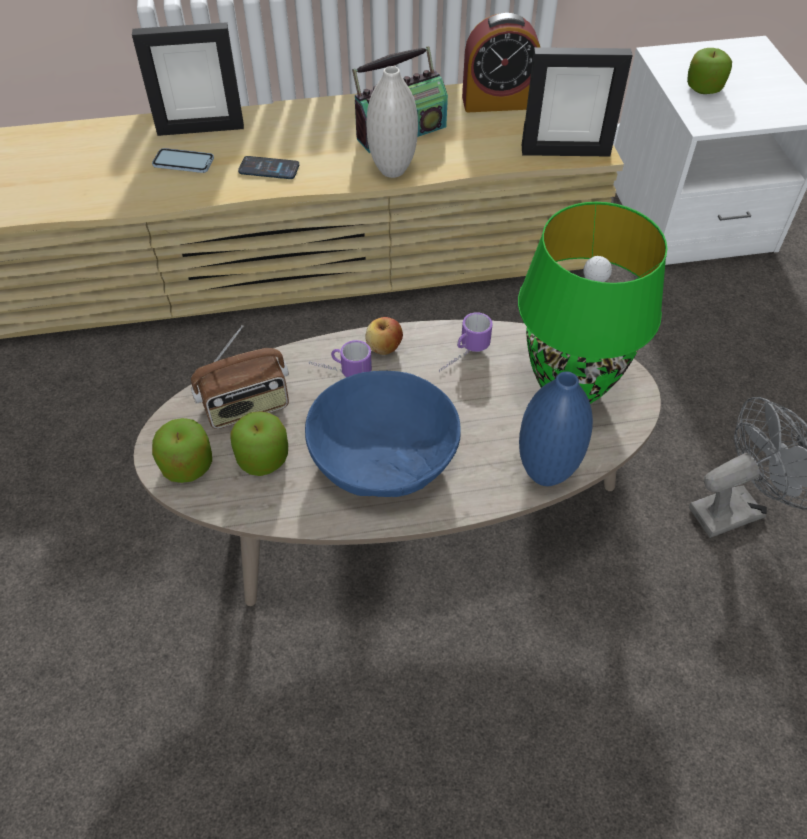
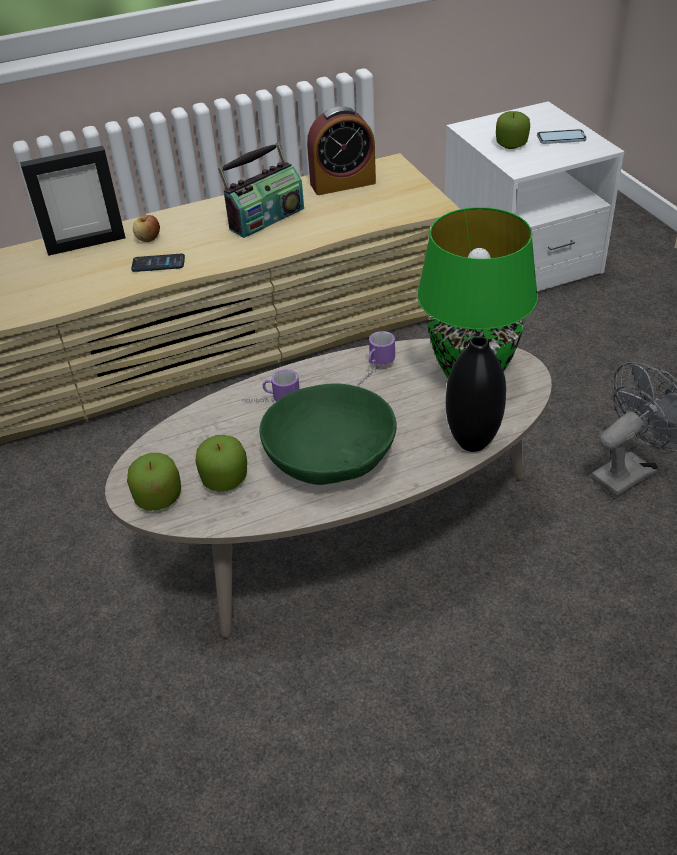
camera: 10 degrees left, 10 degrees down
(183, 162) = (79, 271): phone -> phone (561, 138)
(246, 407) = (197, 444): radio -> none
(384, 347) = (304, 378): apple -> apple (148, 239)
(384, 455) = (331, 456): blue bowl -> green bowl
(392, 170) = (268, 247): white vase -> none
(546, 473) = (472, 442): blue vase -> black vase
(565, 151) = (411, 209): picture frame -> none

